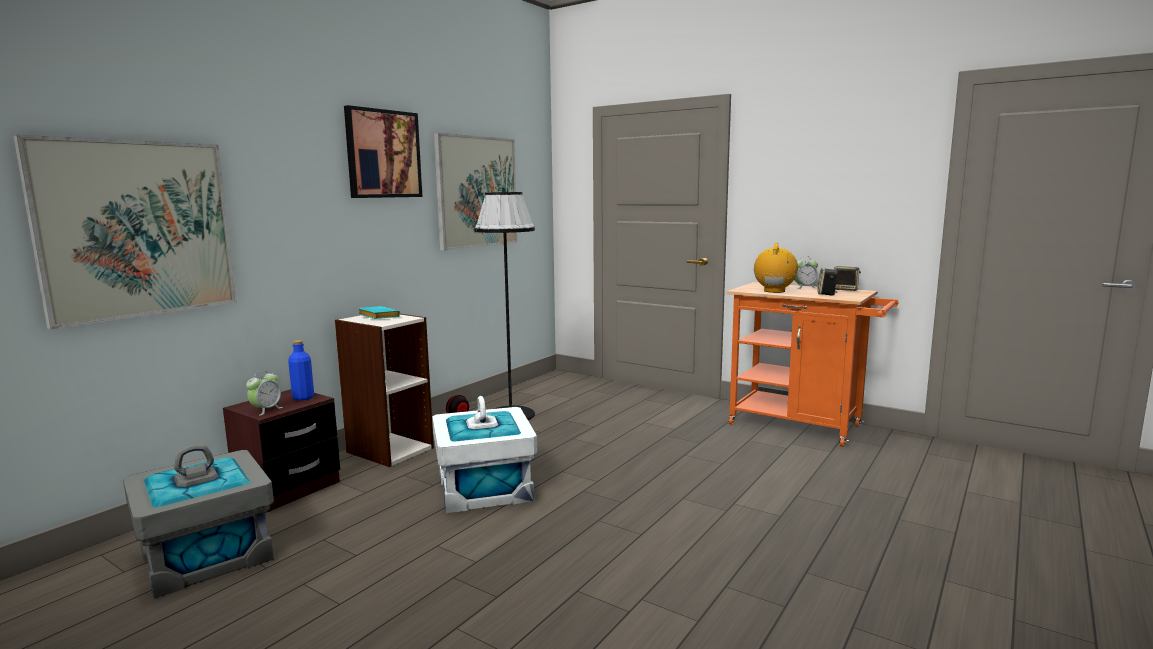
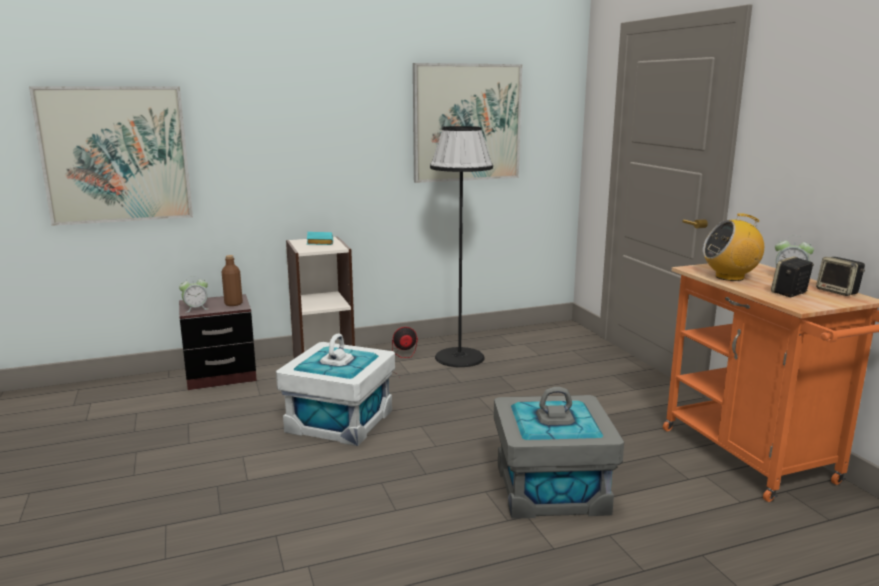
camera: 35 degrees right, 5 degrees up
(206, 556) = (119, 410): grey storage box -> grey storage box (551, 489)
(303, 397) = (233, 304): blue bottle -> brown bottle
(383, 154) = (349, 87): picture -> none
(774, 291) = (730, 277): radio -> radio turned 150 degrees counterclockwise

